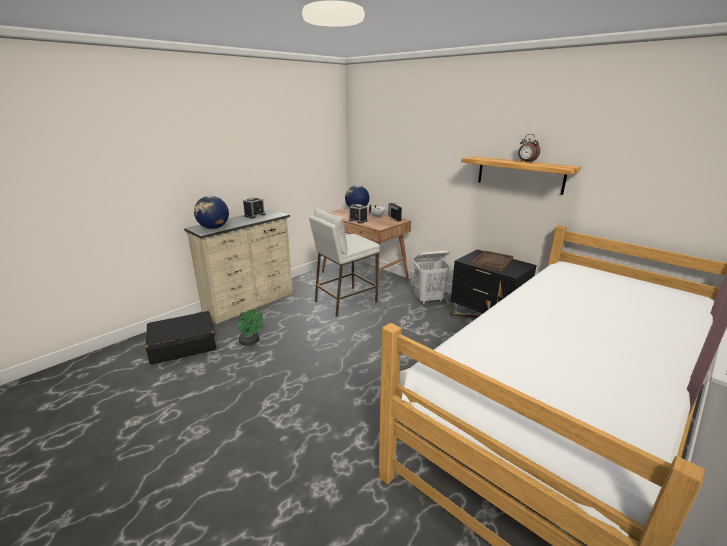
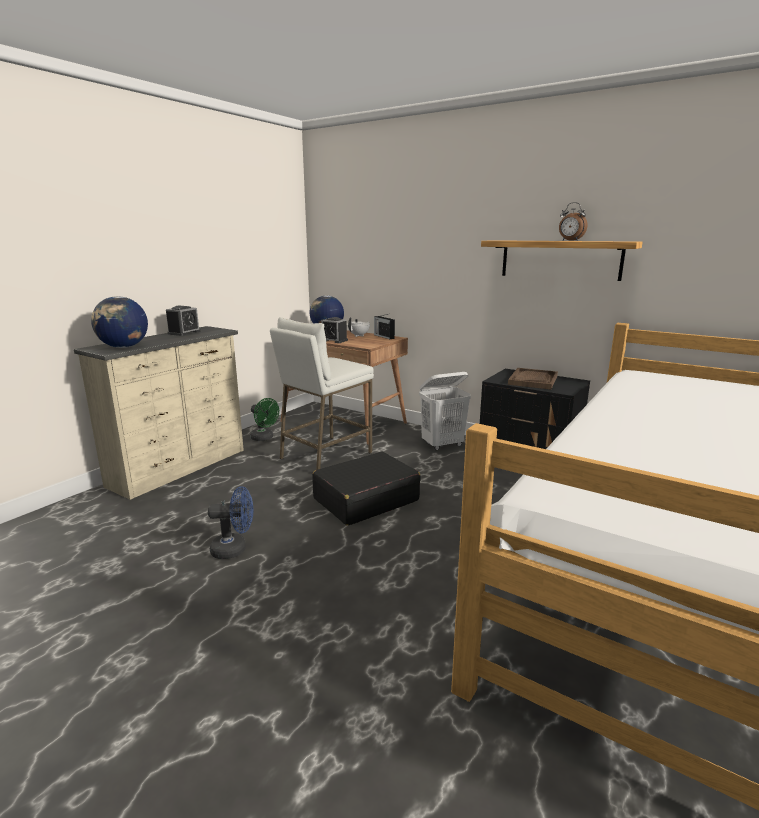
camera: 10 degrees left, 5 degrees down
(183, 345) = (78, 535): black suitcase -> black suitcase (365, 500)
(251, 342) = (192, 519): green fan -> green fan (264, 438)
(272, 365) = (234, 549): none -> blue fan

